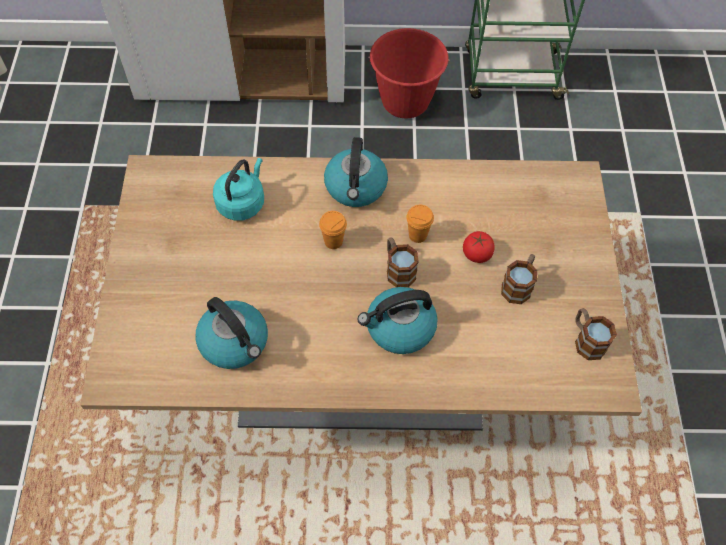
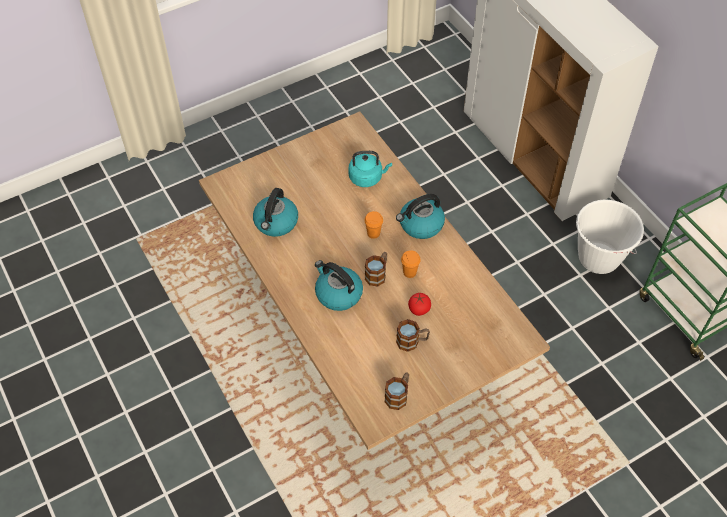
camera: 60 degrees right, 5 degrees down
(405, 102) = (598, 258): red bucket -> white bucket

